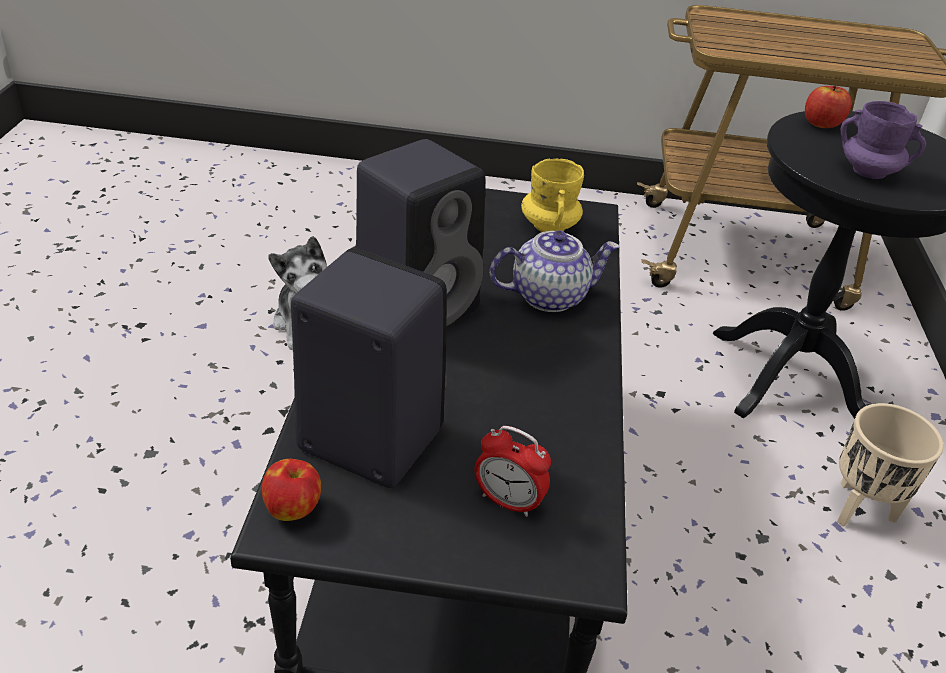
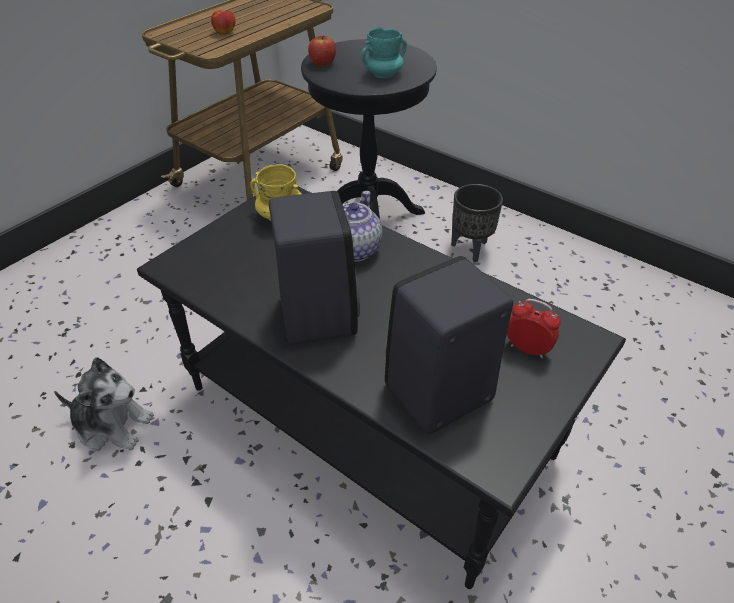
camera: 55 degrees left, 5 degrees up
(293, 508) = (485, 458): apple -> apple (225, 32)
(508, 502) = (527, 349): alarm clock -> alarm clock turned 120 degrees counterclockwise
(861, 509) = (471, 249): beige planter -> black planter
(869, 171) = (383, 74): purple mug -> turquoise mug

